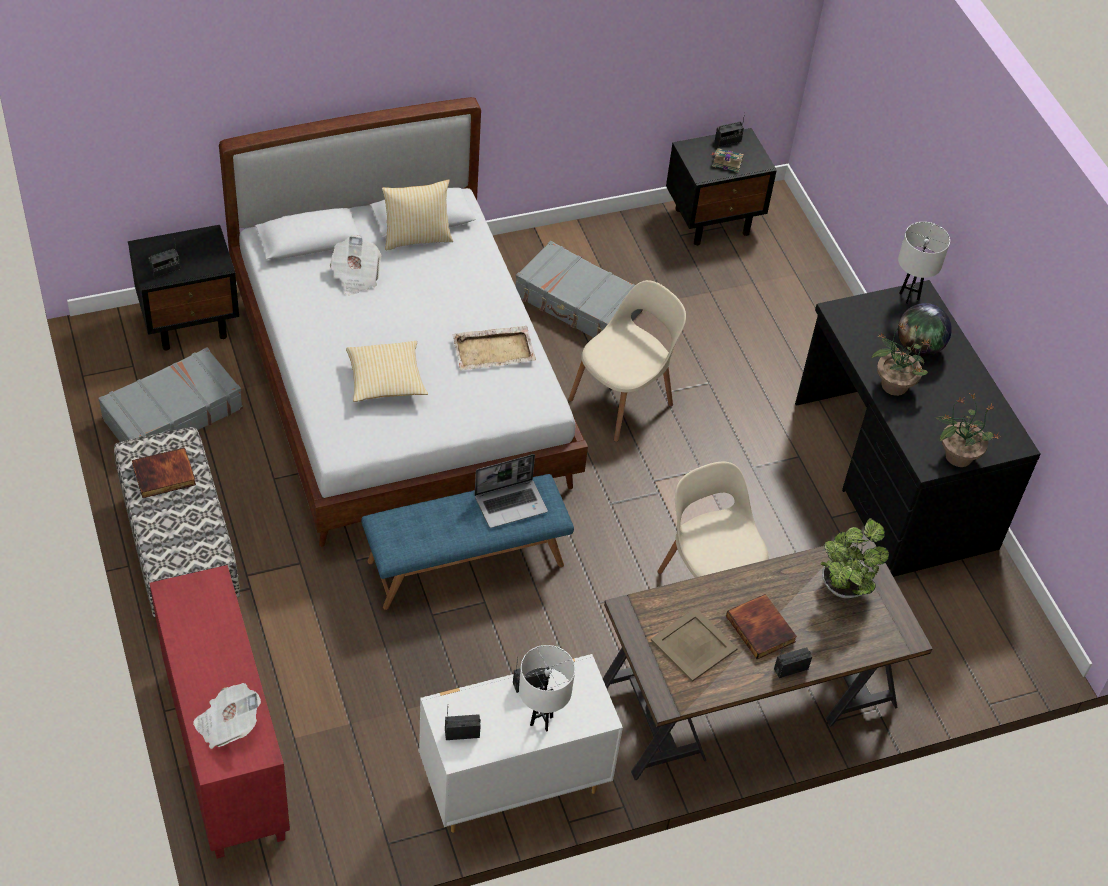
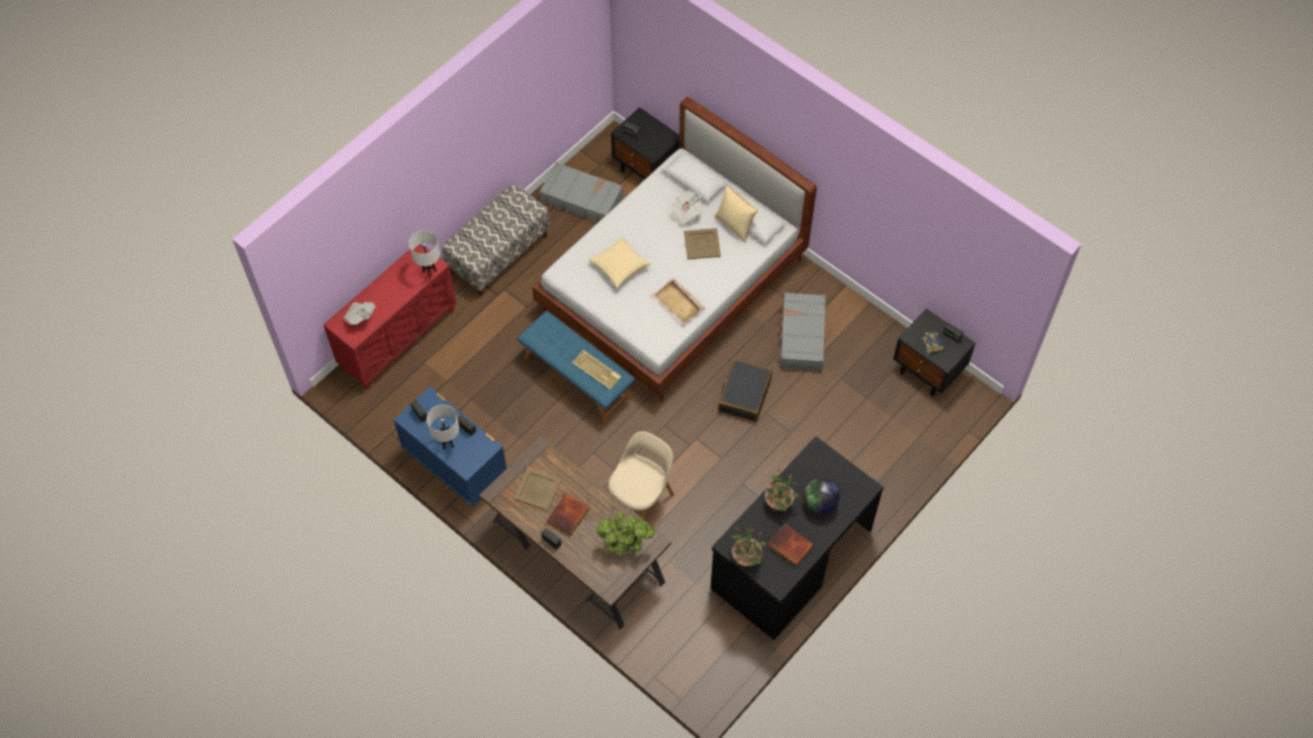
camera: 65 degrees right, 10 degrees up
(164, 476) = (507, 214): book -> book (789, 546)
(419, 283) = (701, 244): none -> beige tray
(511, 504) = (597, 369): laptop -> keyboard
(512, 784) = (456, 468): white dresser -> blue dresser
(623, 400) = (744, 395): beige chair -> black suitcase
(909, 296) = (859, 481): white table lamp -> white table lamp (429, 271)

